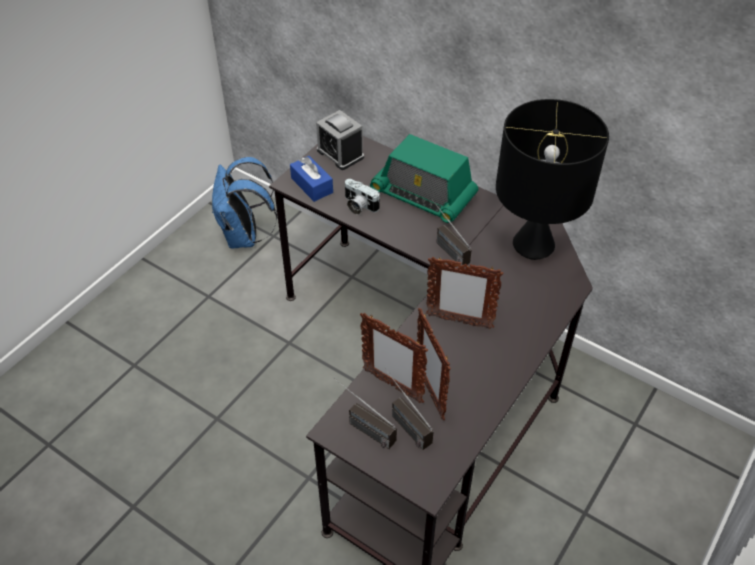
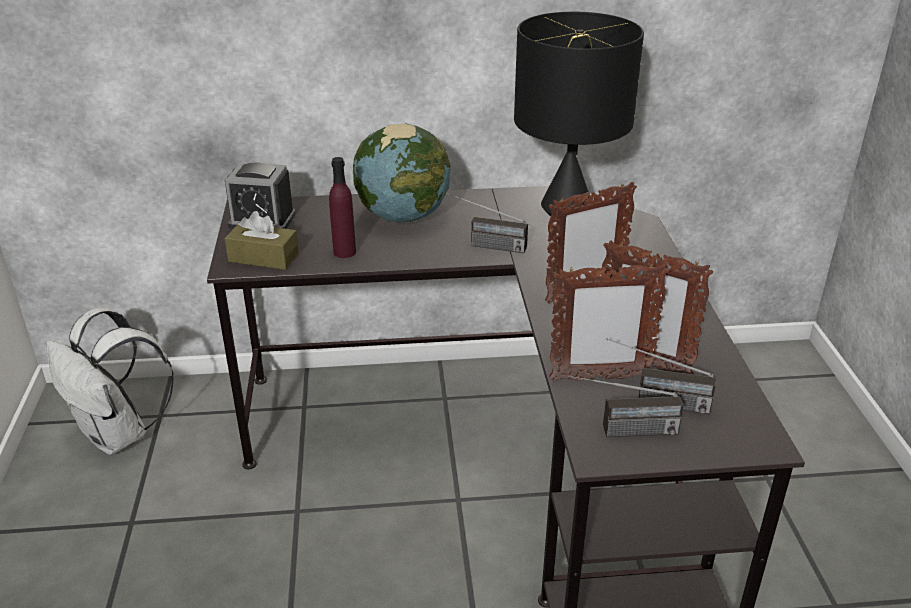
camera: 40 degrees left, 15 degrees down
(244, 237) = (119, 435): blue backpack -> white backpack
(312, 185) = (263, 257): blue tissue box -> brown tissue box
(358, 206) = (344, 252): camera -> purple bottle
(423, 195) = (403, 216): radio -> globe

